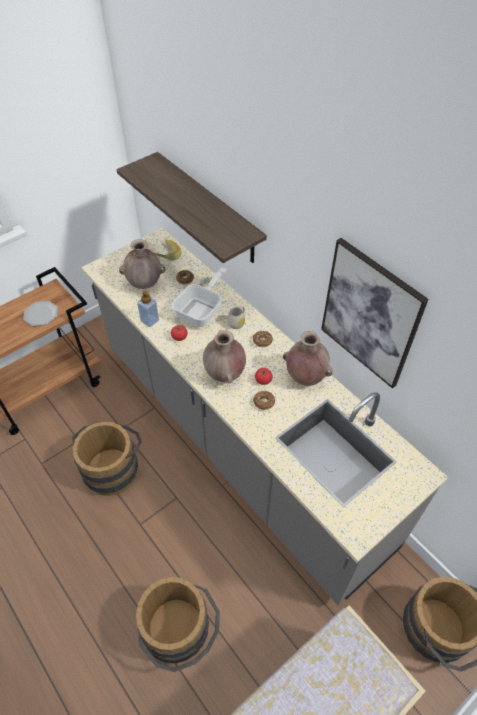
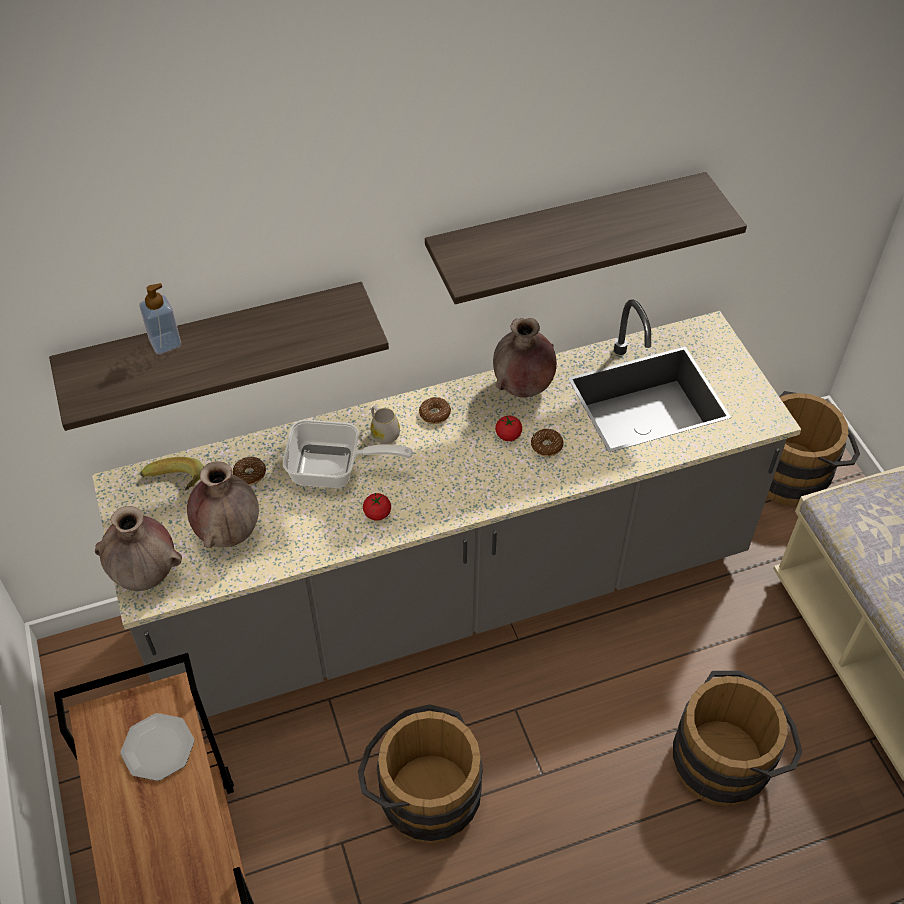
camera: 70 degrees left, 0 degrees up
(150, 321) = (320, 545): soap dispenser -> soap dispenser (165, 343)
(202, 310) = (334, 470): frying pan -> frying pan turned 135 degrees clockwise
(225, 374) = (478, 476): brown vase -> brown vase (146, 575)
(370, 314) = (566, 233): picture -> shelf

